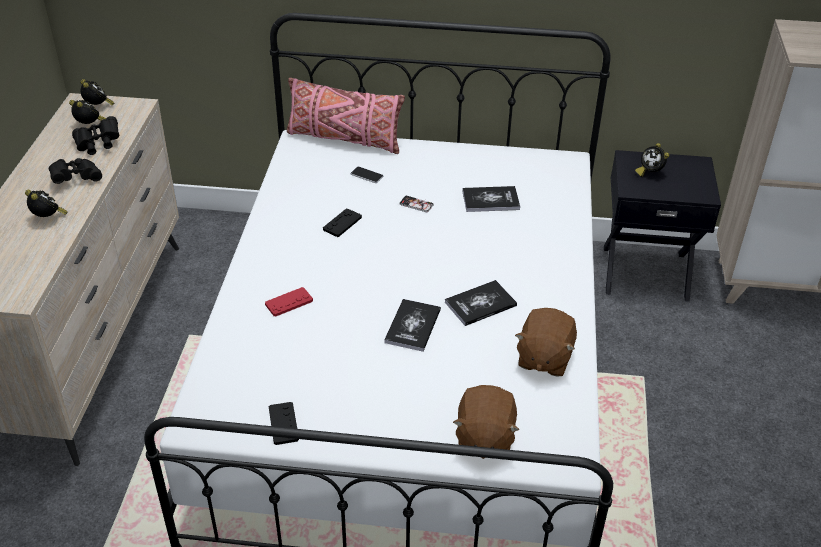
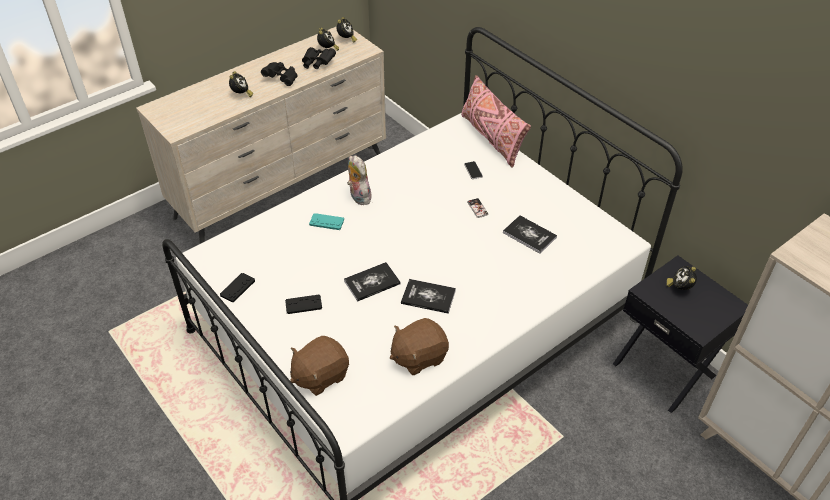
camera: 45 degrees right, 5 degrees up
(288, 261) = (358, 197): none -> plush toy
(289, 302) = (326, 222): red game controller -> turquoise game controller
(342, 223) = (417, 193): black game controller -> black game controller (303, 305)

